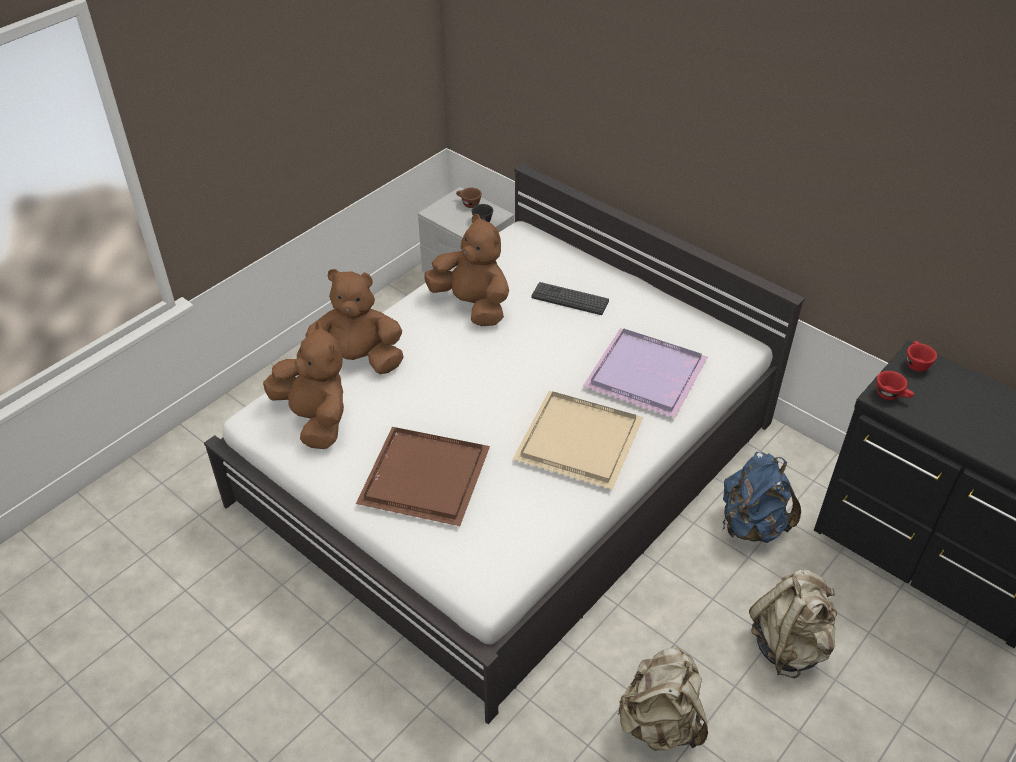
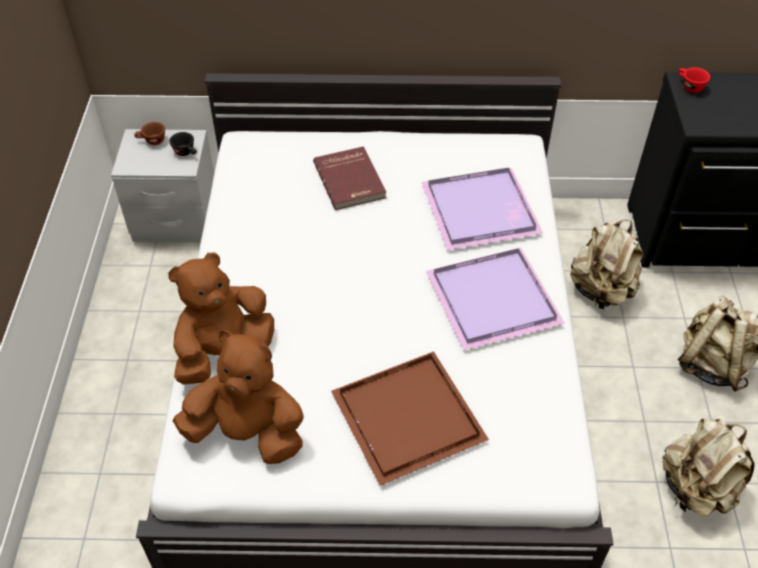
camera: 40 degrees left, 5 degrees up
(472, 305) = (273, 233): brown plush toy -> none
(570, 299) = (351, 180): keyboard -> red book
(576, 442) = (491, 301): beige tray -> purple tray
(752, 525) = (601, 290): blue backpack -> beige backpack
(891, 395) = (703, 120): red cup -> none

